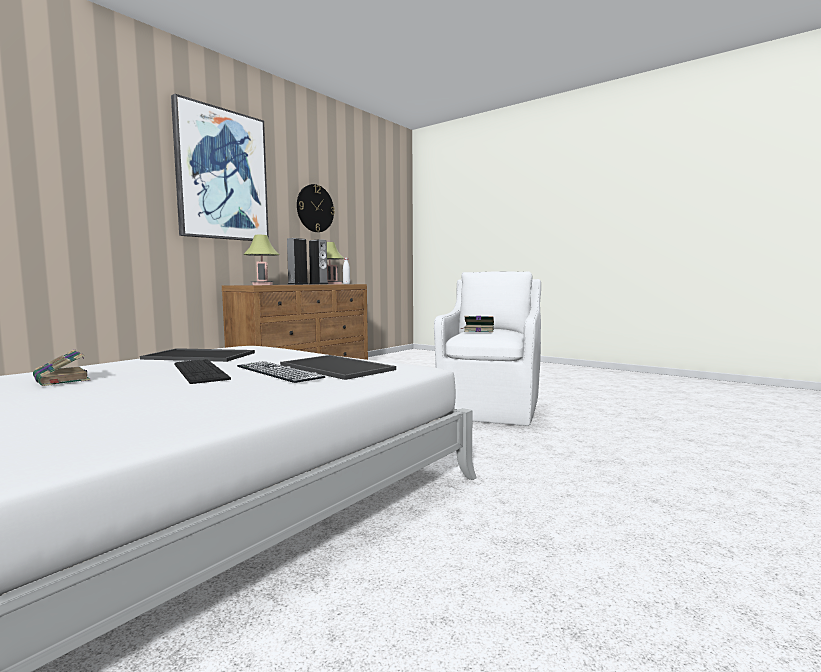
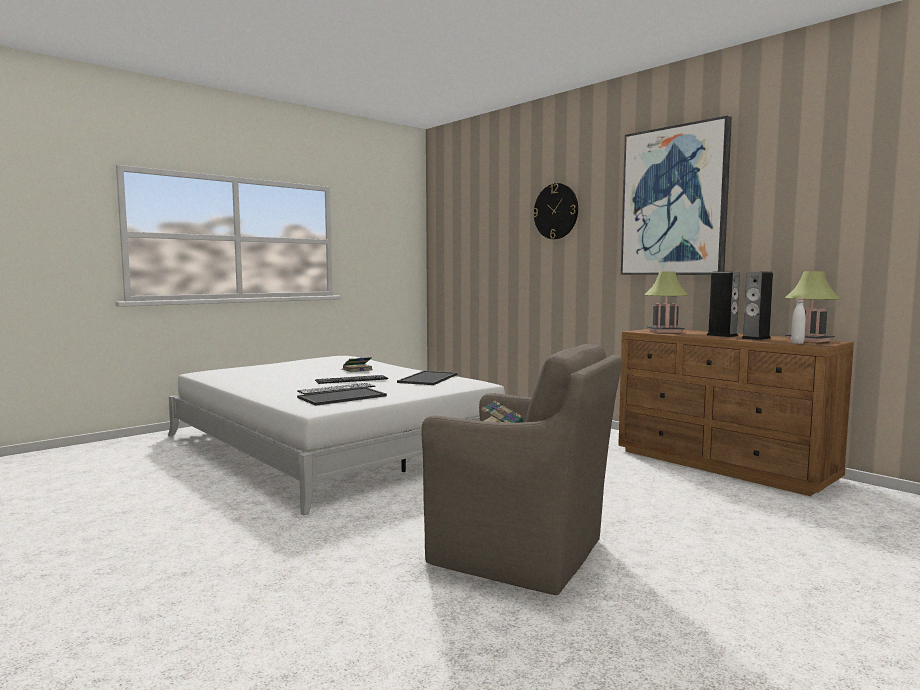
camera: 100 degrees right, 0 degrees up
(315, 208) = (826, 214): wall clock -> wall clock (556, 211)
(490, 409) = (522, 554): white armchair -> brown armchair

